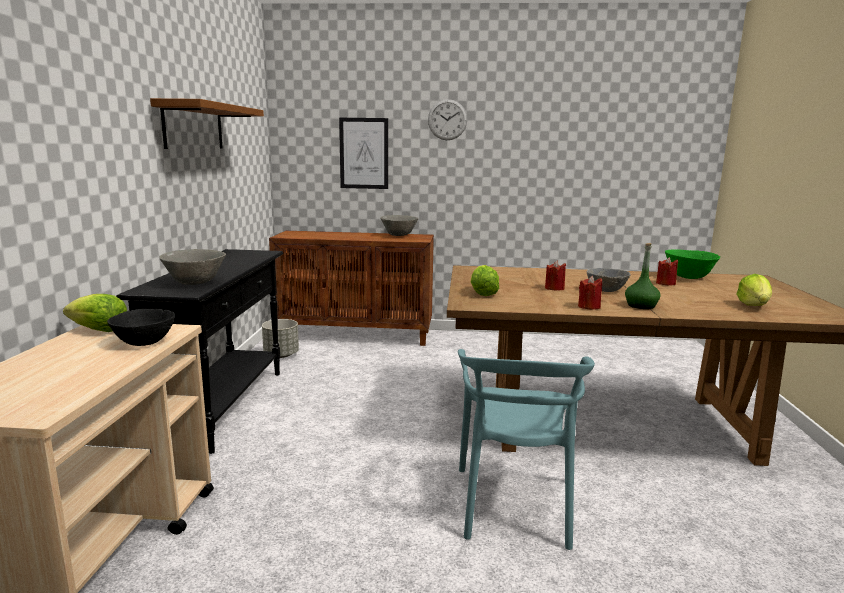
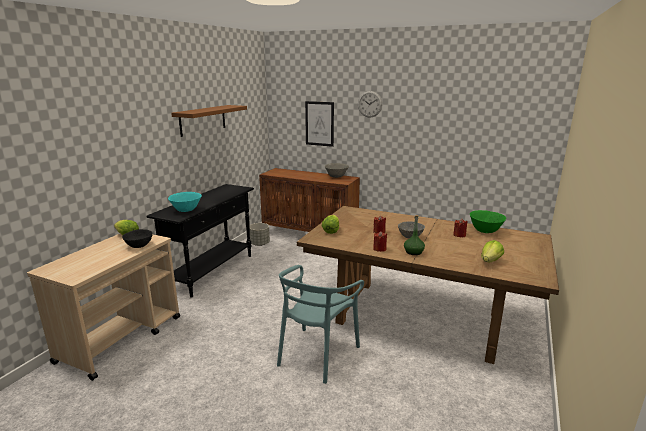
camera: 20 degrees right, 5 degrees up
(195, 283) = (186, 210): grey bowl -> turquoise bowl

